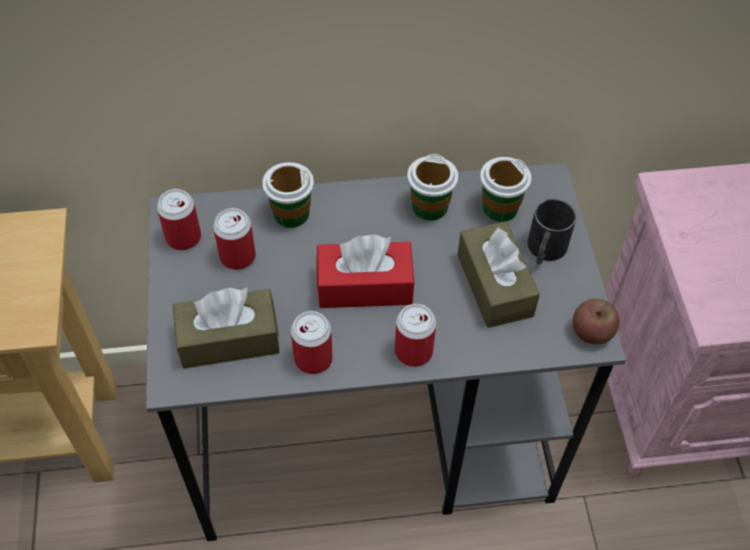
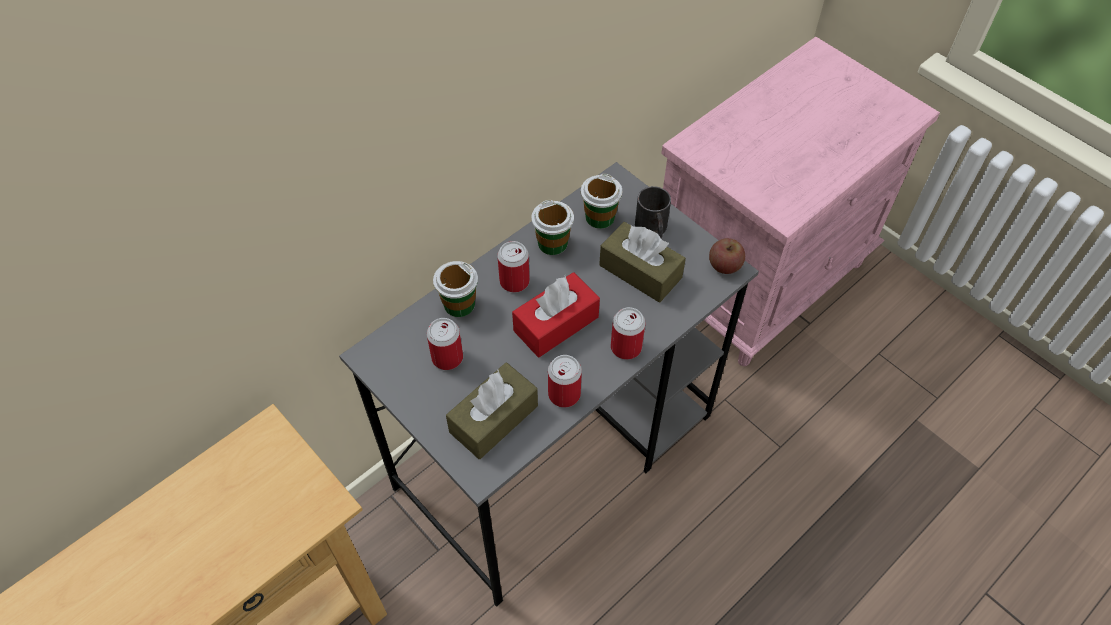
camera: 35 degrees left, 0 degrees up
(183, 237) = (393, 368): can -> can (514, 281)

